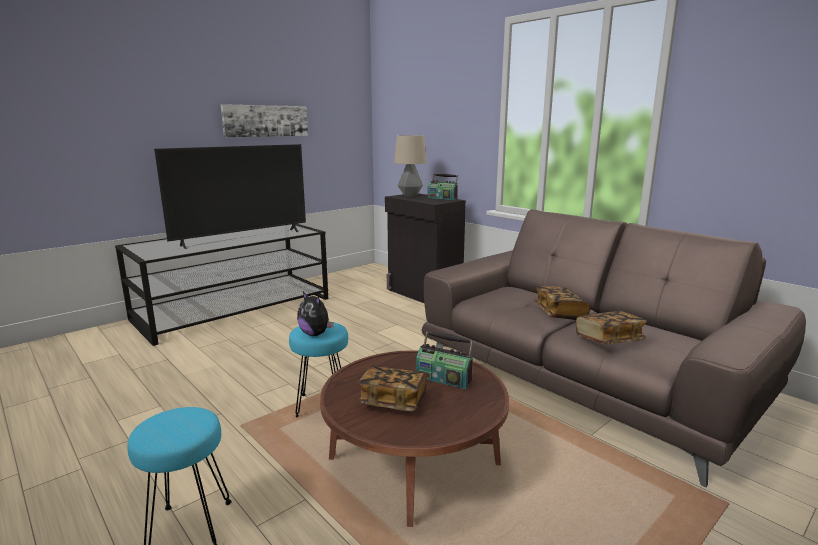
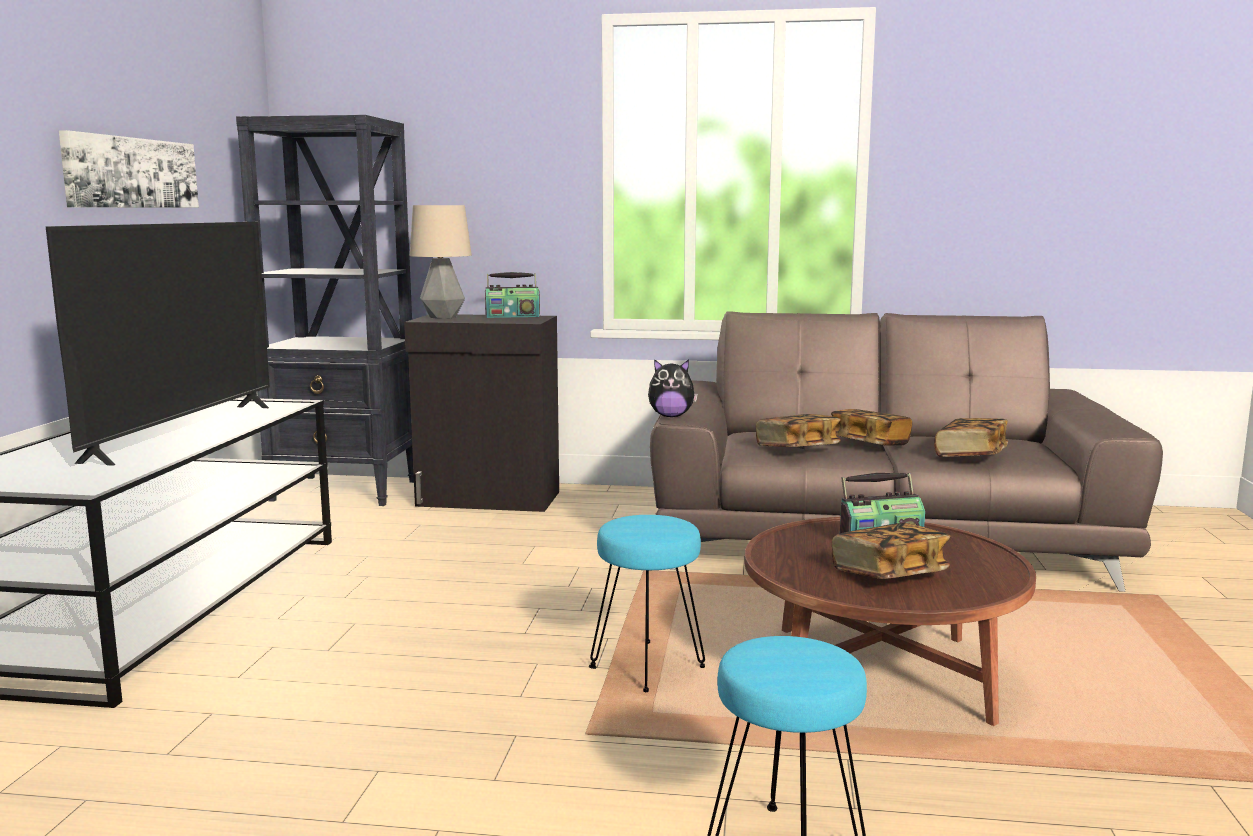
camera: 40 degrees left, 5 degrees down
(315, 334) = (661, 530): plush toy -> plush toy (671, 416)
(377, 275) = (346, 491): none -> black bookcase
(506, 305) = (797, 449): none -> book

